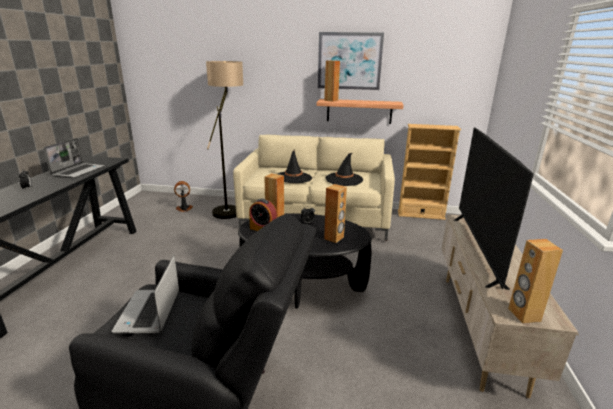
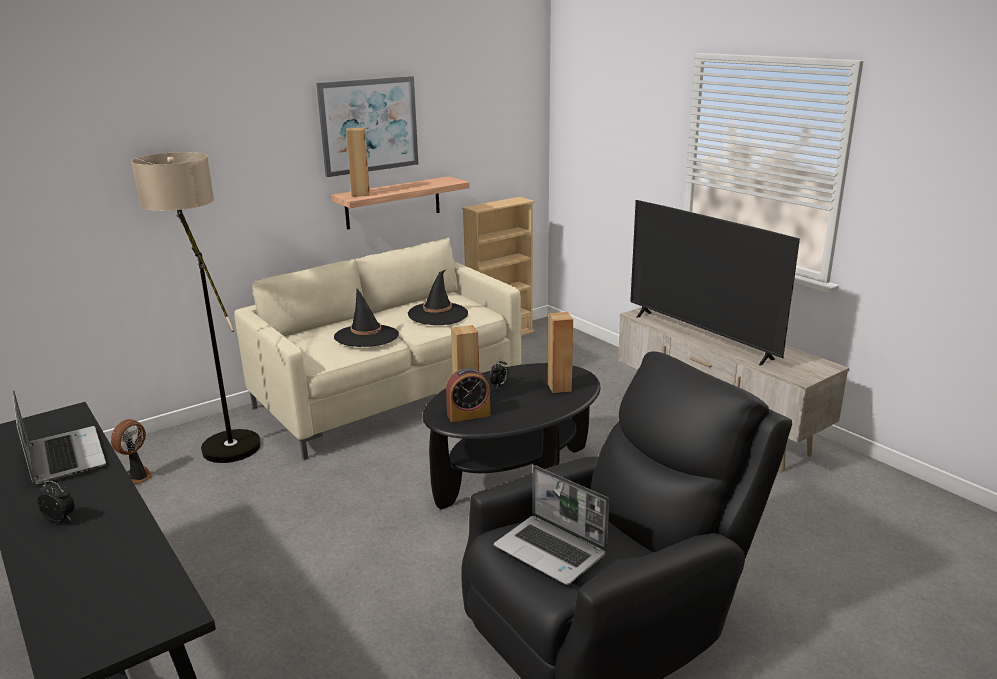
camera: 45 degrees left, 0 degrees up
(523, 315) = (811, 373): brown speaker -> none

